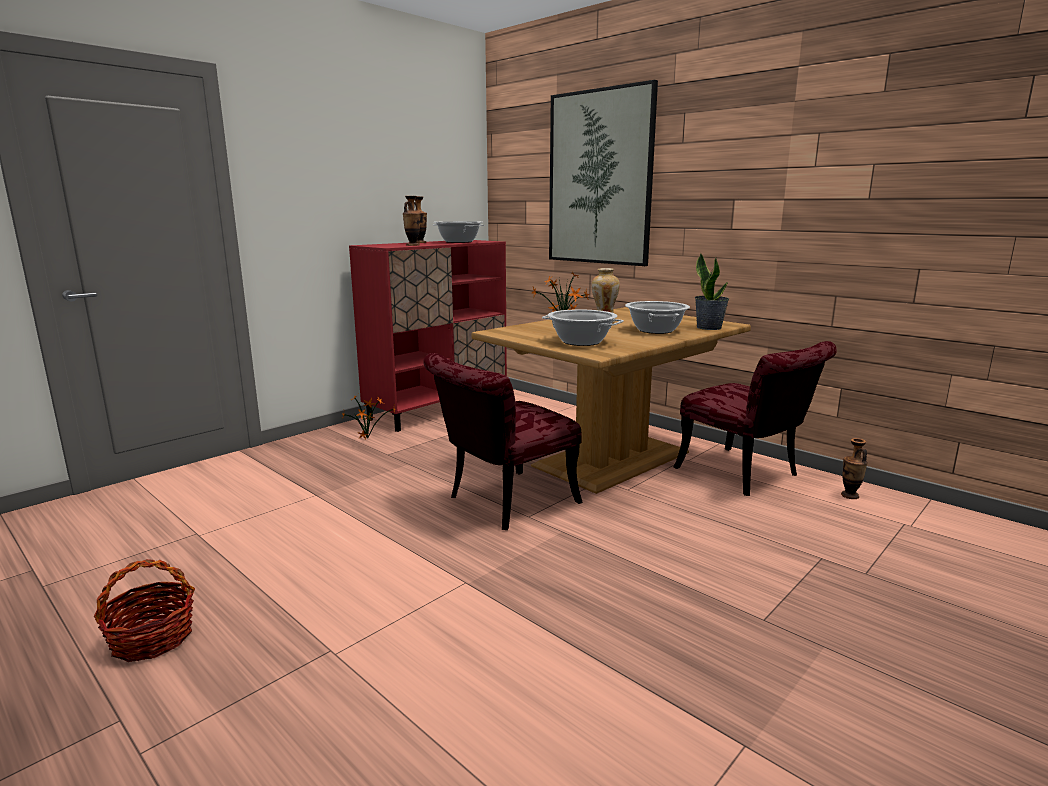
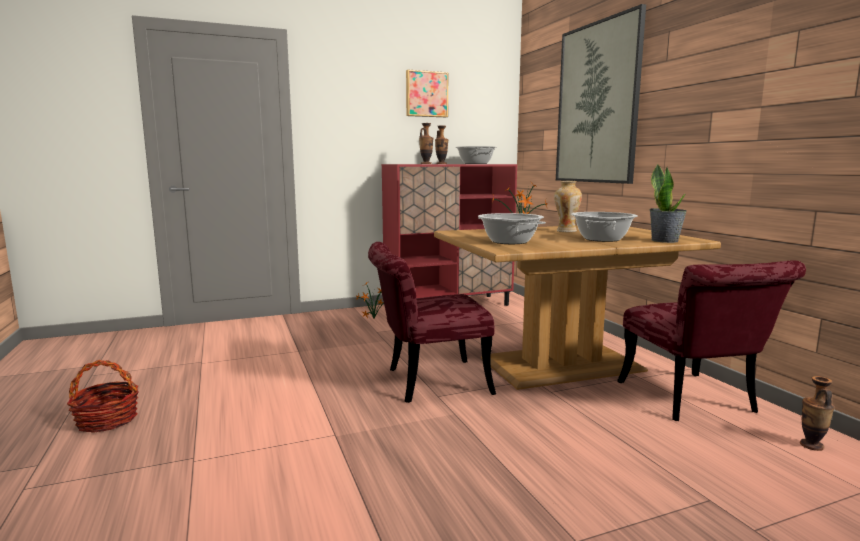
camera: 25 degrees right, 5 degrees down
(392, 155) = (426, 94): none -> picture

